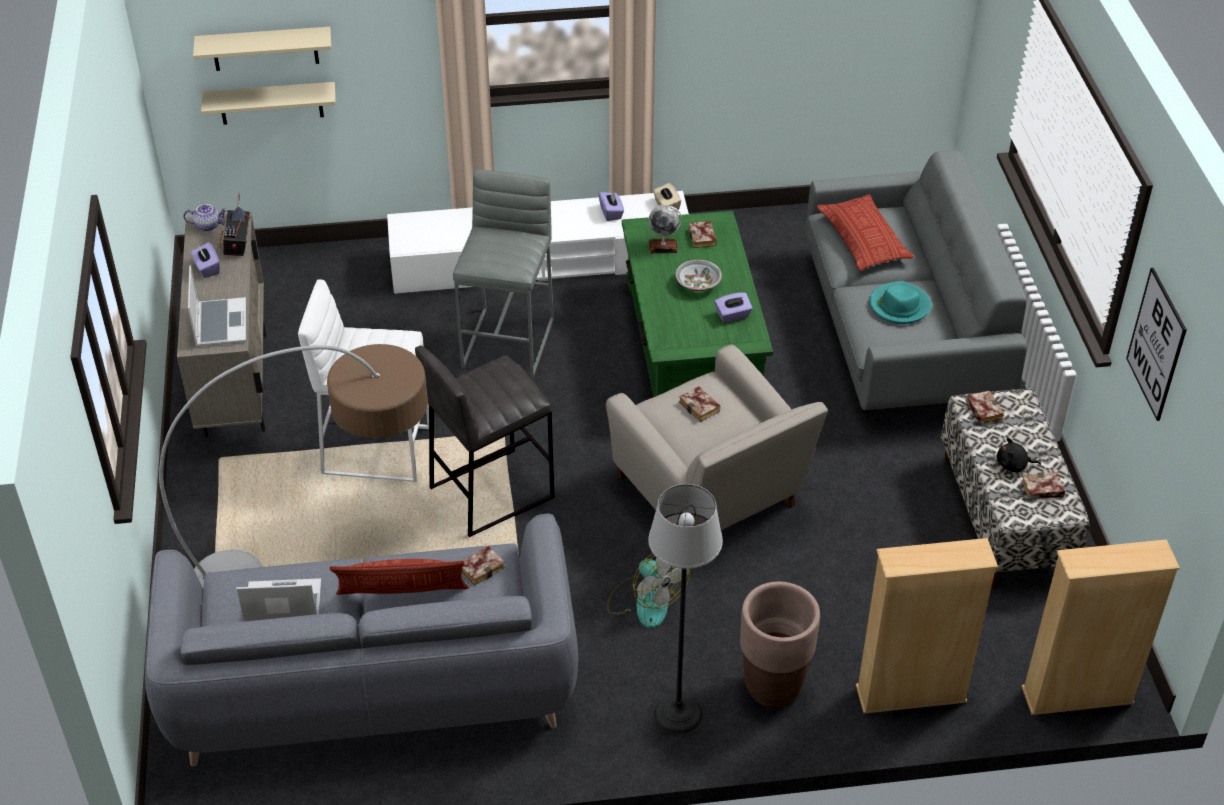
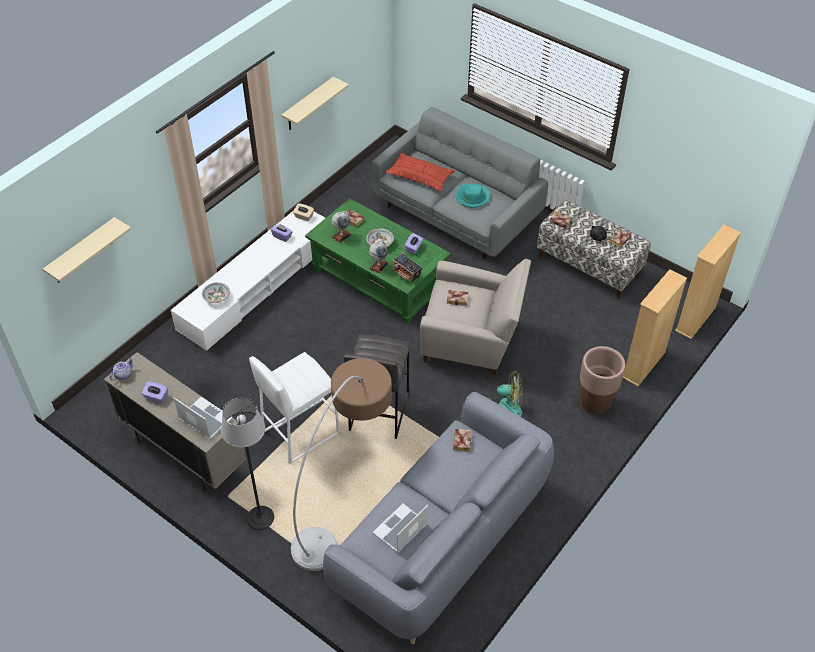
camera: 45 degrees left, 5 degrees up
(237, 244) = (154, 373): radio -> radio (407, 274)
(271, 103) = (91, 284): beige shelf -> beige shelf (308, 105)
(402, 599) = (447, 482): pillow -> none
(450, 233) = (216, 298): none -> bowl
(509, 342) = (294, 335): grey stool -> none
(660, 308) = (378, 266): none -> globe
(677, 714) = (575, 444): floor lamp -> floor lamp (260, 518)
(1156, 344) = (662, 142): picture -> none

